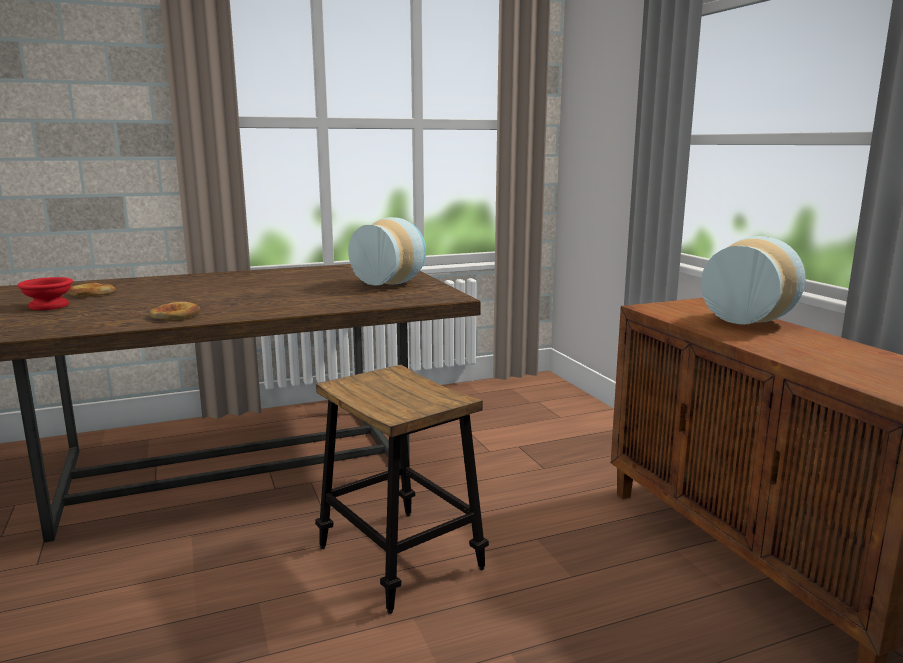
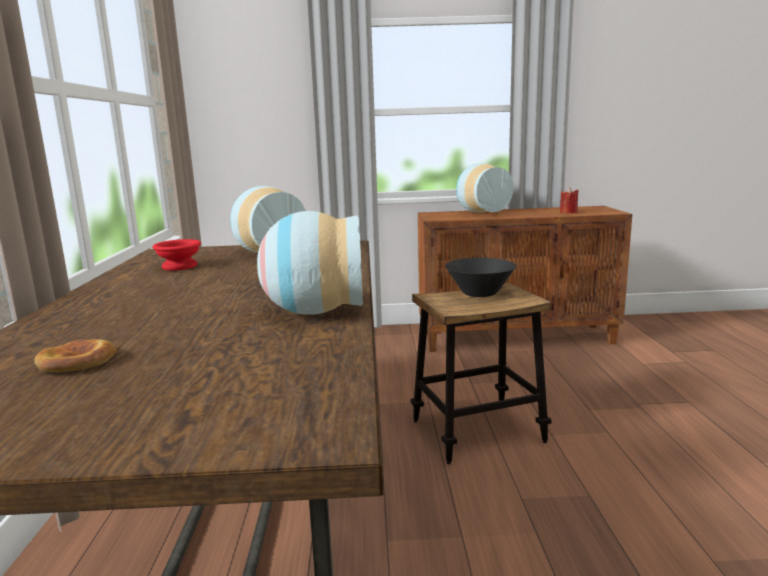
camera: 70 degrees left, 0 degrees up
(50, 306) = (139, 379): red bowl -> red bowl (179, 266)
(175, 315) = (314, 311): bread -> vase
(419, 391) = (479, 293): none -> black bowl
(843, 366) = (568, 212): none -> red candle

